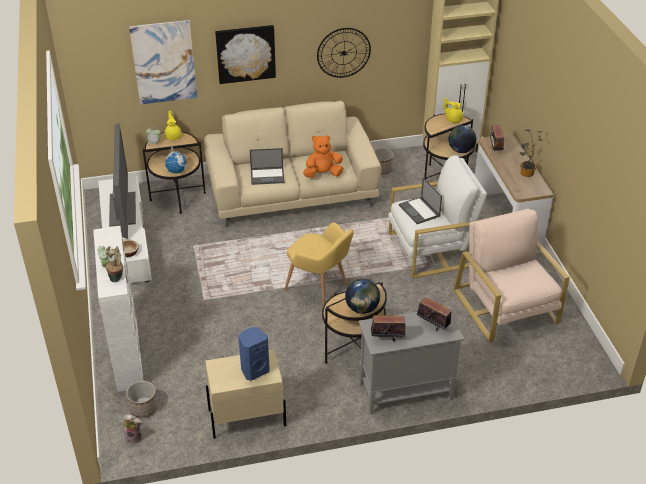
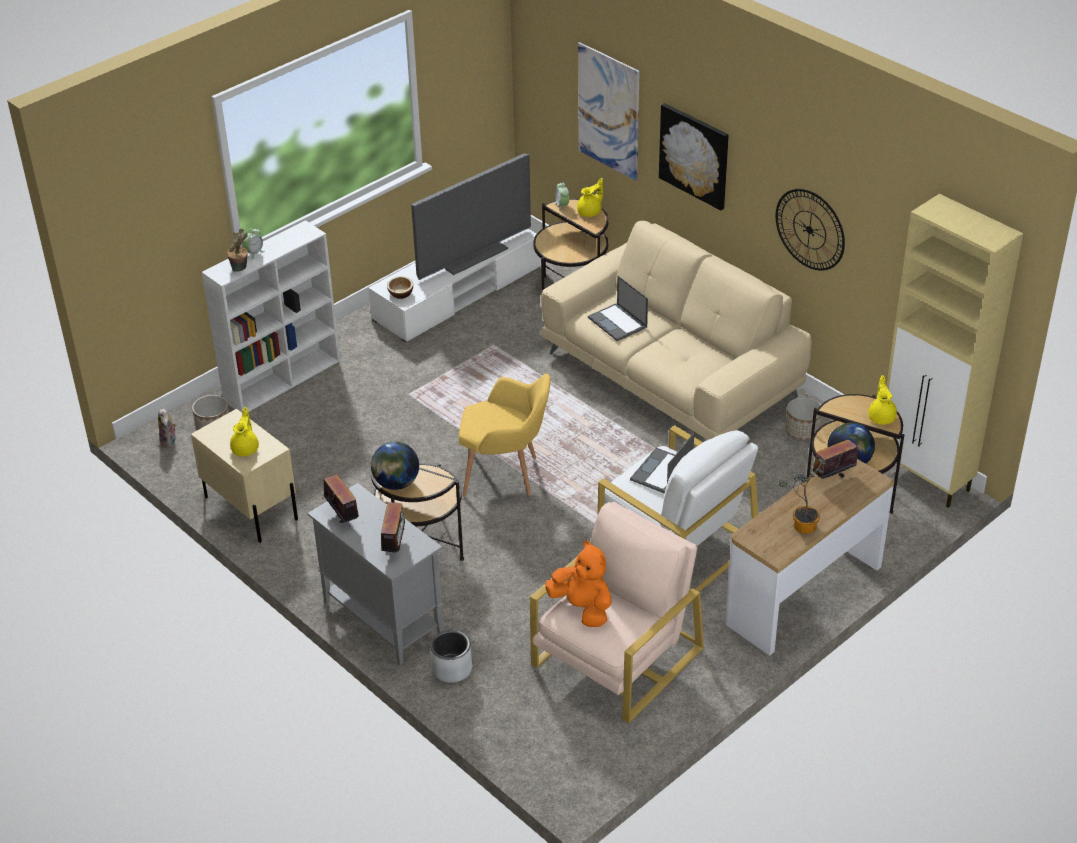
camera: 60 degrees right, 0 degrees up
(176, 171) = (554, 252): globe -> none
(254, 370) = (246, 448): blue speaker -> yellow teapot
(320, 288) = (506, 475): yellow armchair -> yellow armchair turned 90 degrees counterclockwise
(323, 174) = (668, 364): orange plush toy -> orange plush toy (582, 608)
(470, 377) = (451, 668): none -> grey planter

